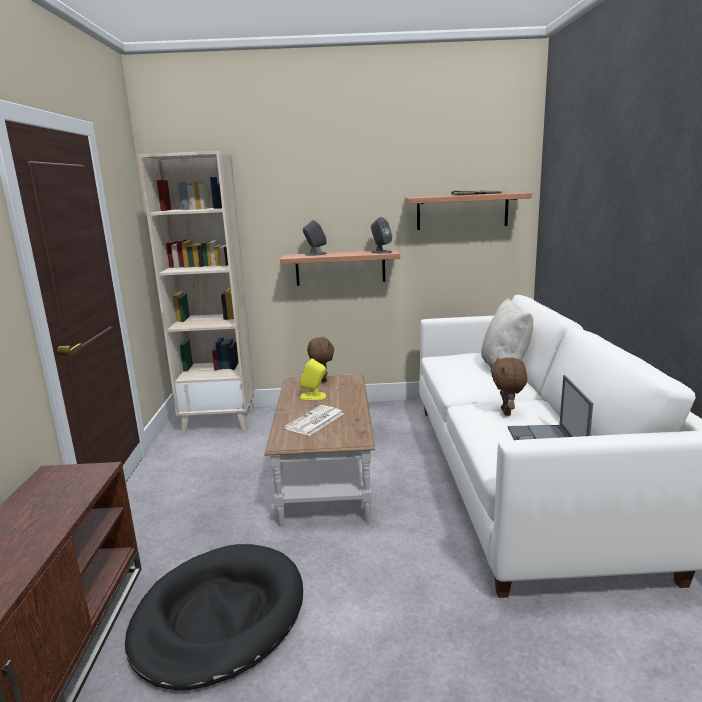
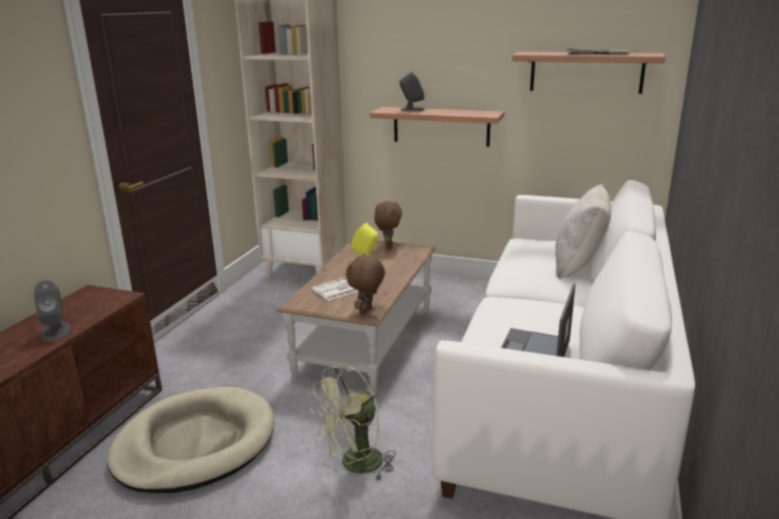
camera: 20 degrees right, 5 degrees up
(219, 617) = (195, 444): black dog bed -> beige dog bed
(381, 252) = (481, 113): grey speaker -> grey speaker (56, 331)
(399, 592) = (355, 465): none -> green fan
(507, 412) = (529, 314): brown plush toy -> brown plush toy (366, 311)

